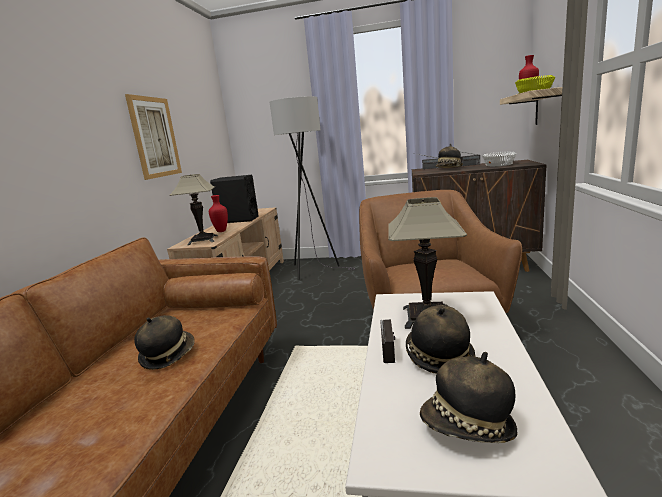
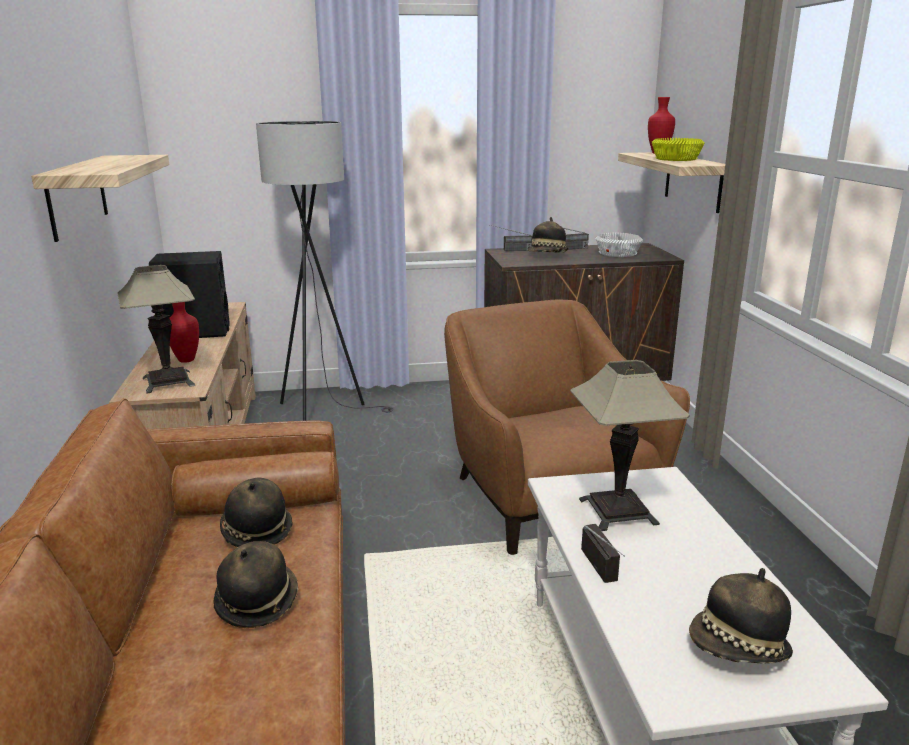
camera: 20 degrees left, 5 degrees up
(155, 137) = (77, 195): picture -> shelf
(438, 356) = (662, 567): hat -> hat (256, 531)

